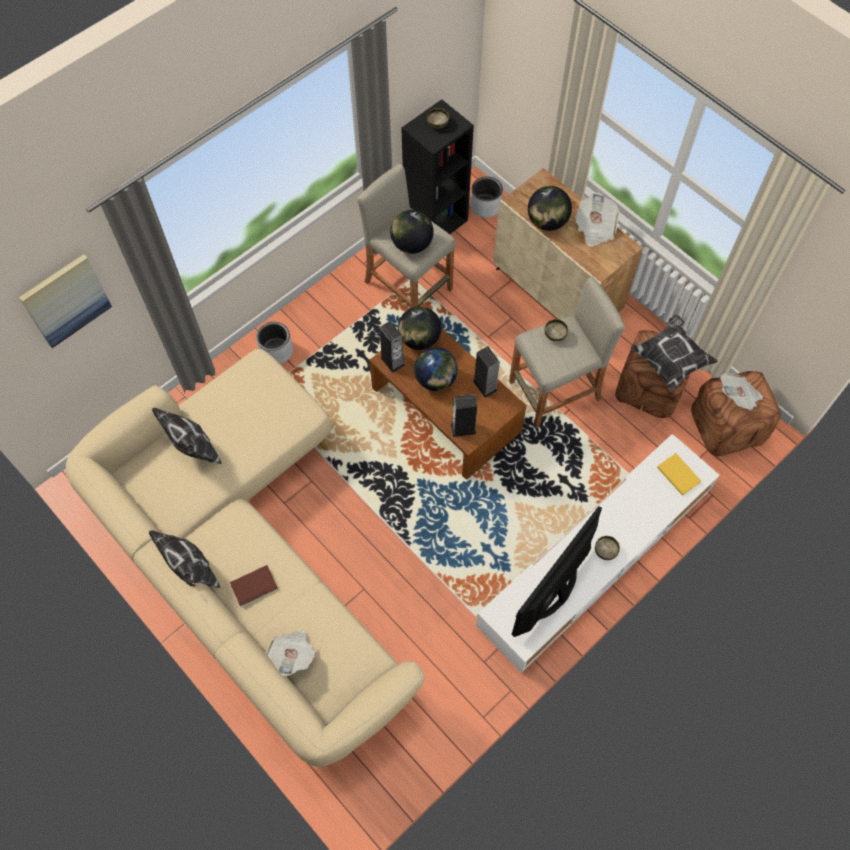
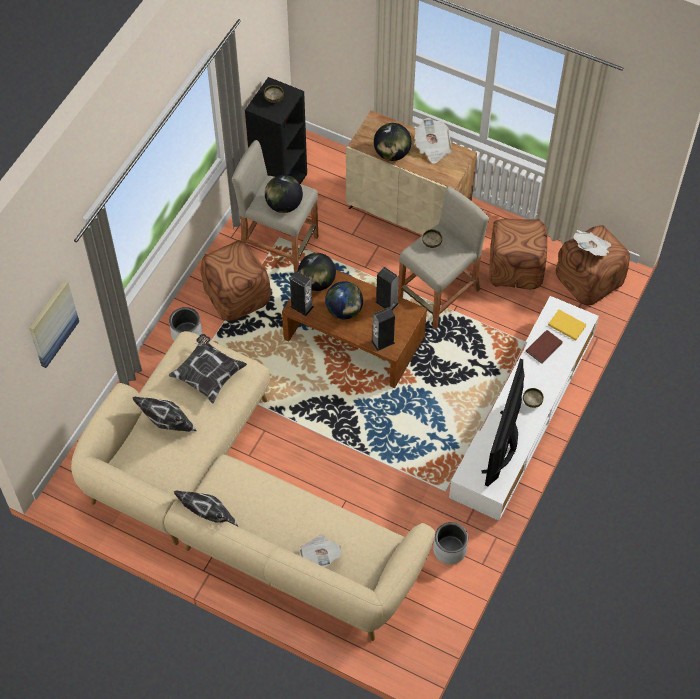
camera: 20 degrees left, 5 degrees down
(255, 586) = (266, 515): brown book -> brown book (545, 347)
(344, 325) = (237, 295): none -> brown ottoman
(485, 206) = (317, 157): grey planter -> grey planter (449, 549)
(670, 360) = (528, 237): pillow -> pillow (208, 375)

